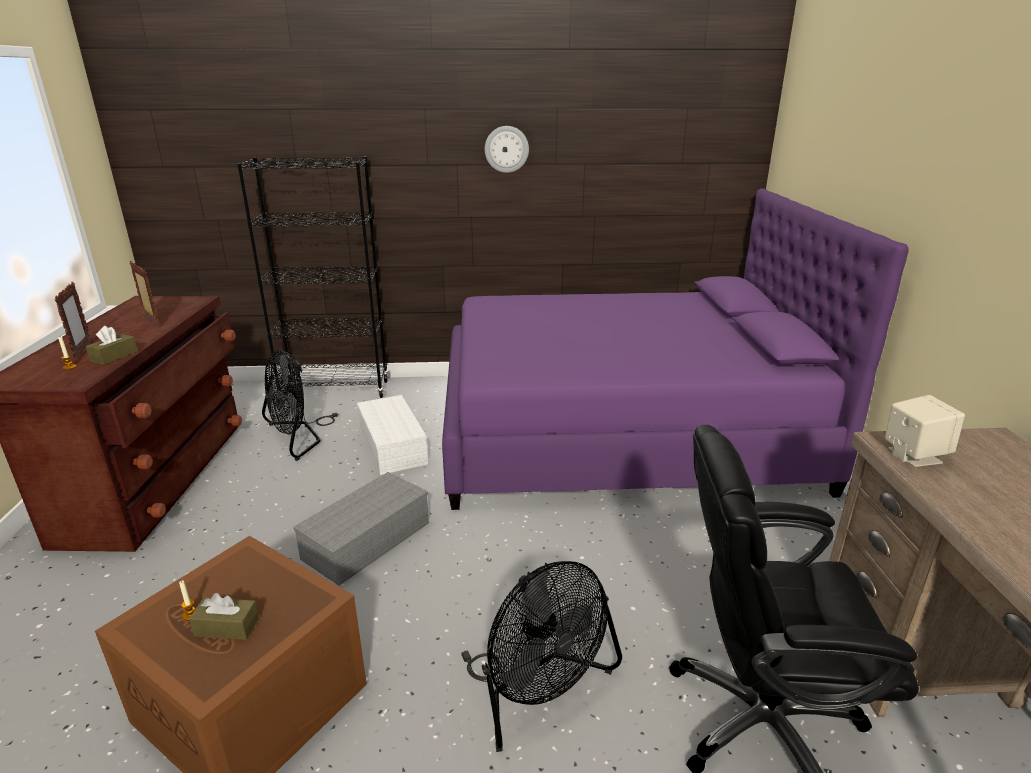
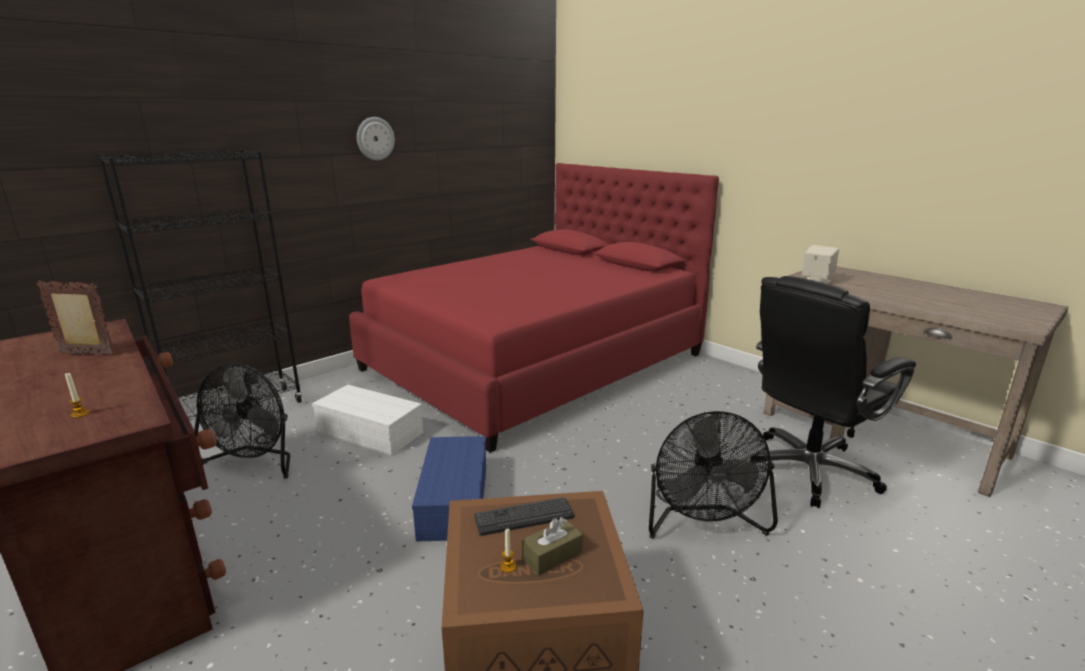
camera: 40 degrees left, 5 degrees down
(82, 350) = (54, 398): picture frame -> none
(114, 356) = (124, 390): brown tissue box -> none
(265, 581) = (524, 517): none -> keyboard
(367, 539) = (453, 500): grey storage box -> blue storage box
(534, 690) = (698, 520): black fan -> black fan turned 75 degrees clockwise
(620, 431) = (534, 362): purple bed -> red bed

